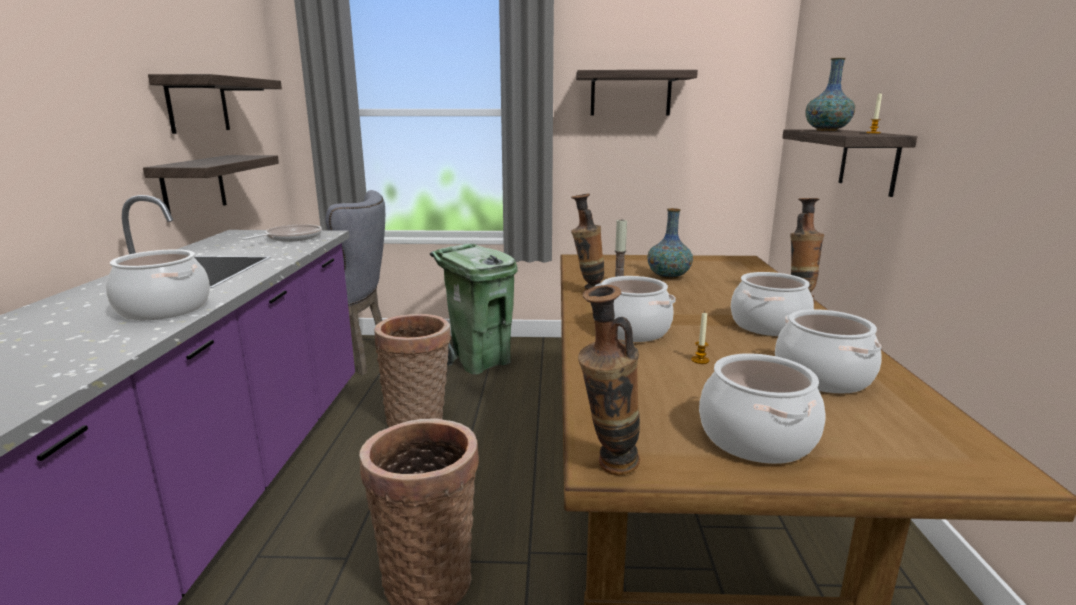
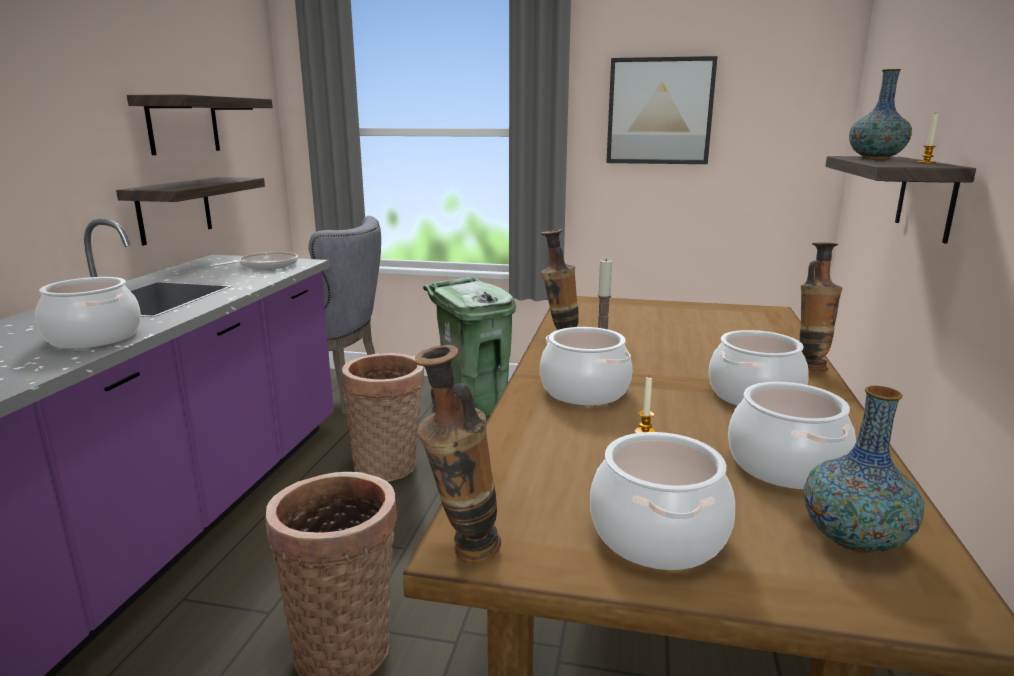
camera: 10 degrees right, 0 degrees up
(630, 94) = (659, 111): shelf -> picture
(668, 276) = (666, 327): vase -> vase (854, 539)

